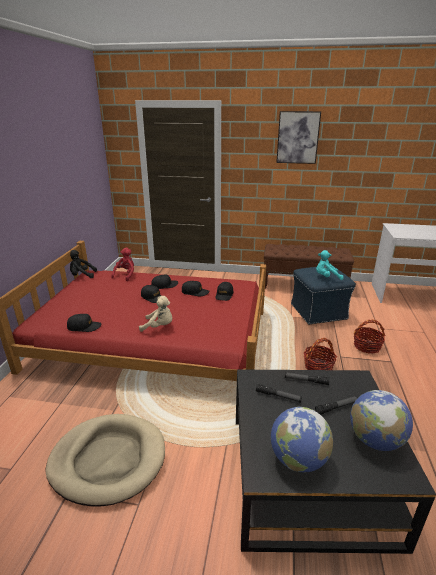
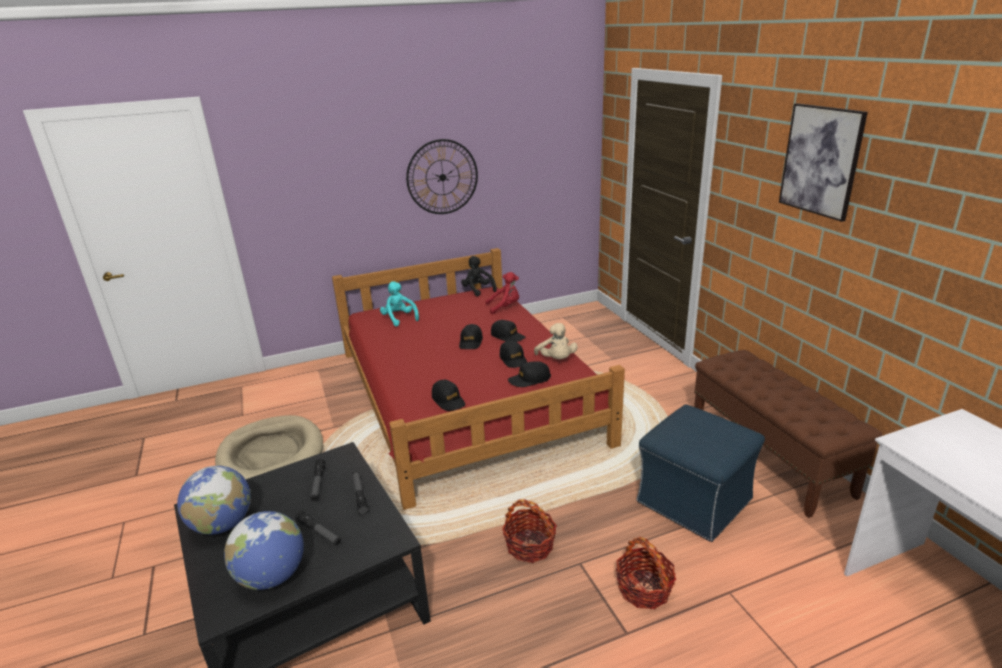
camera: 60 degrees right, 0 degrees up
(41, 188) = (442, 177): none -> wall clock
(84, 327) = (378, 336): black cap -> black cap (448, 400)
(159, 326) = (413, 370): beige plush toy -> beige plush toy (556, 360)
(326, 277) = (689, 439): turquoise plush toy -> turquoise plush toy (399, 319)

